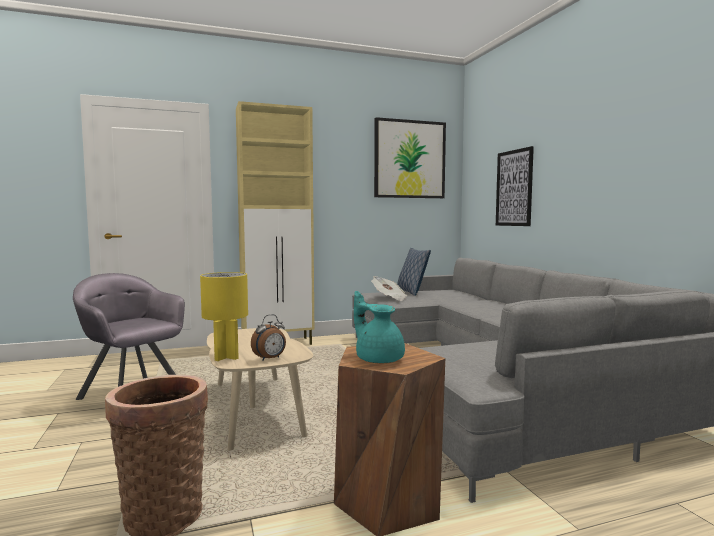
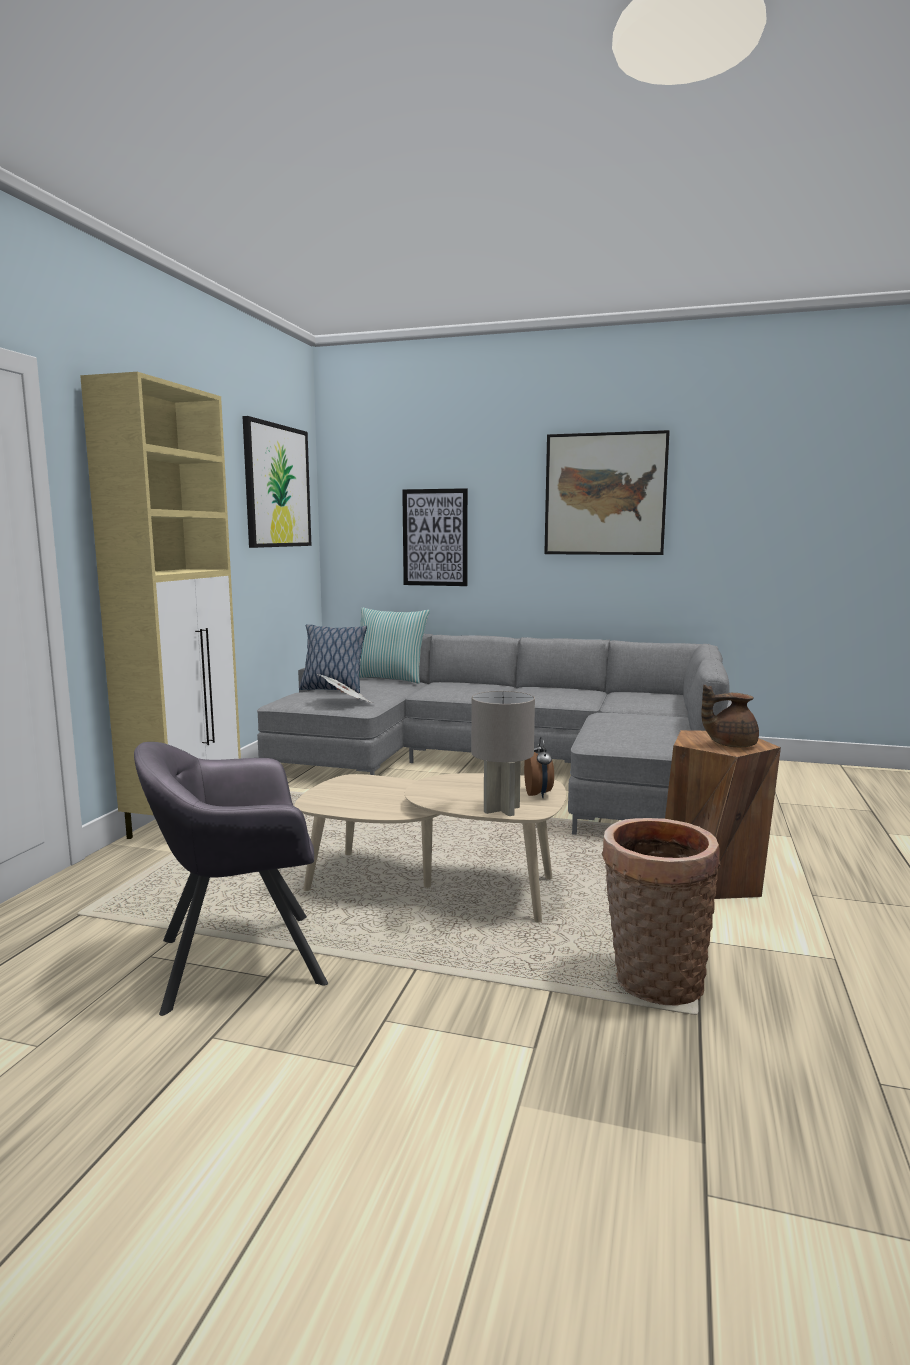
camera: 55 degrees left, 5 degrees up
(226, 357) = (501, 809): yellow table lamp -> grey table lamp
(378, 359) = (730, 744): turquoise teapot -> brown teapot
(468, 293) = (390, 678): none -> pillow
(630, 133) = (605, 494): none -> picture

